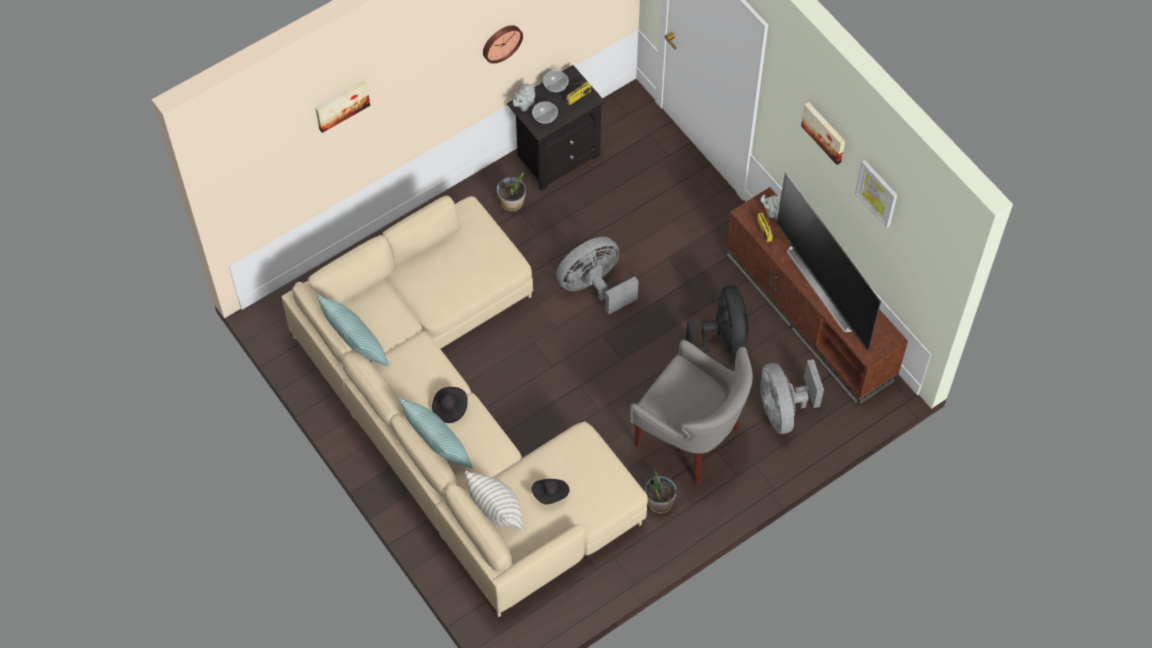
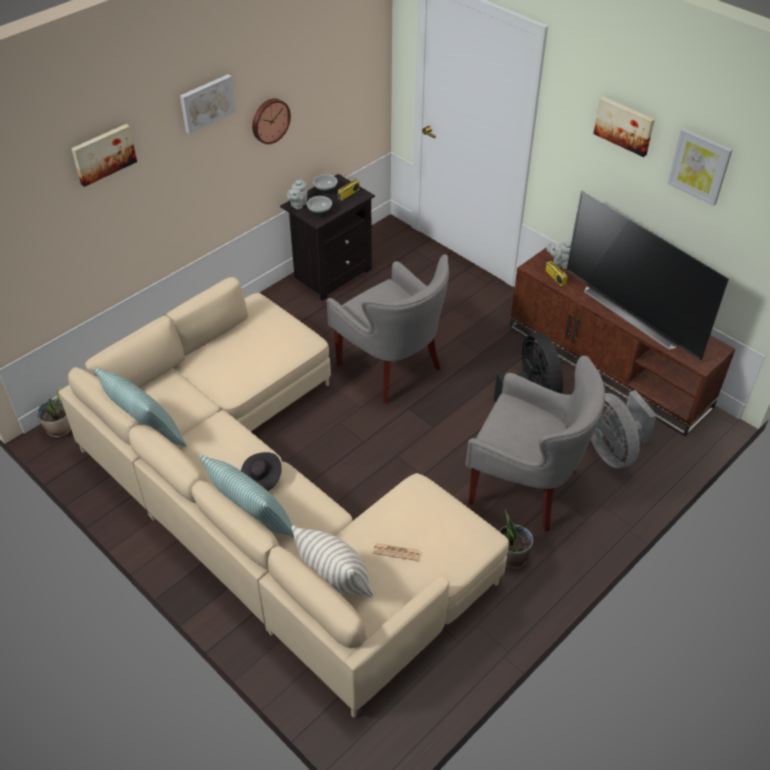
camera: 10 degrees left, 15 degrees down
(439, 47) = (206, 102): none -> picture
(512, 202) = (295, 312): potted plant -> potted plant (60, 429)
(551, 494) = (396, 552): black hat -> newspaper
(594, 287) = (391, 369): grey fan -> grey armchair

